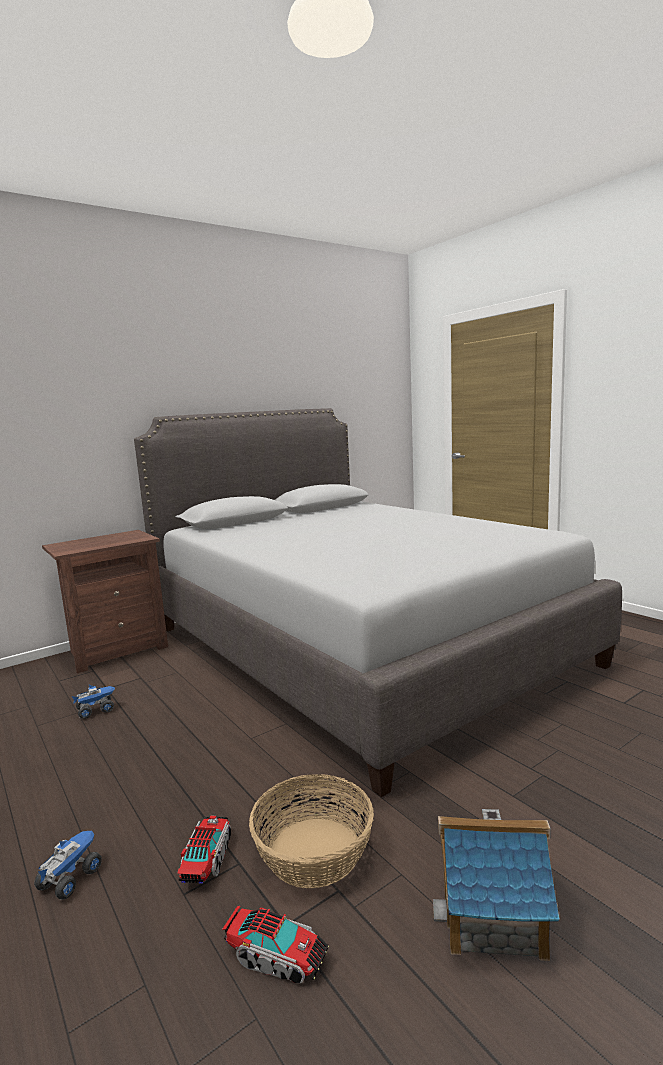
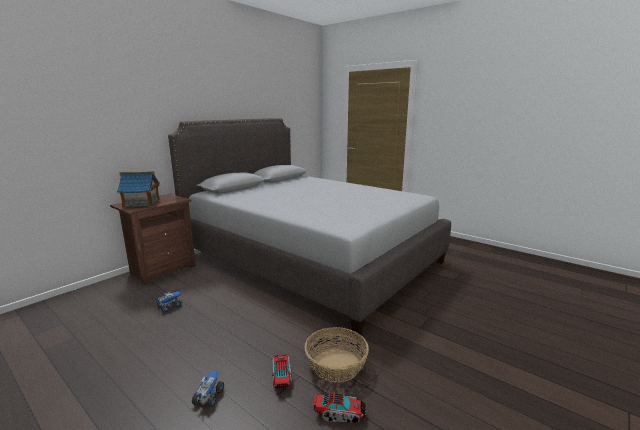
camera: 15 degrees left, 5 degrees up
(493, 915) = (430, 380): toy house -> toy house (142, 203)

